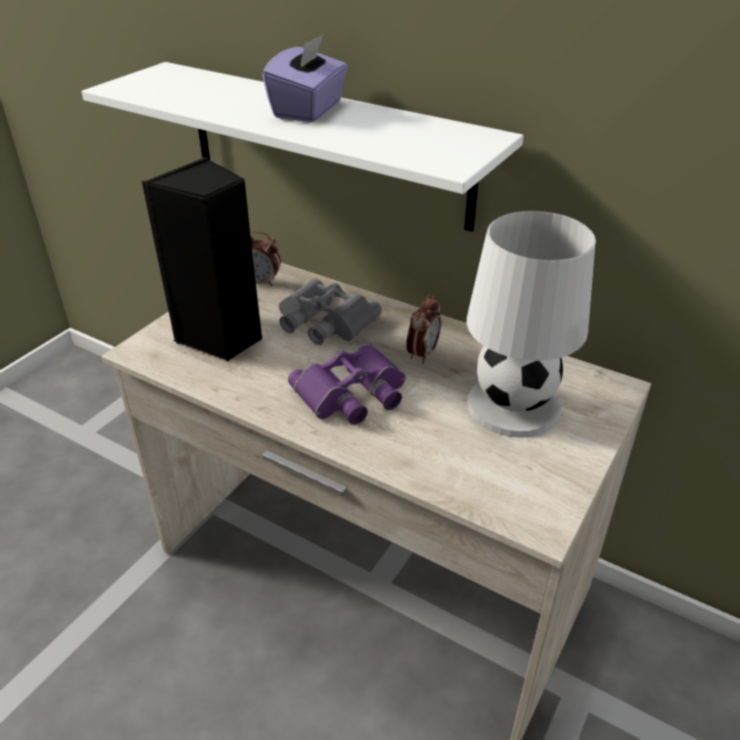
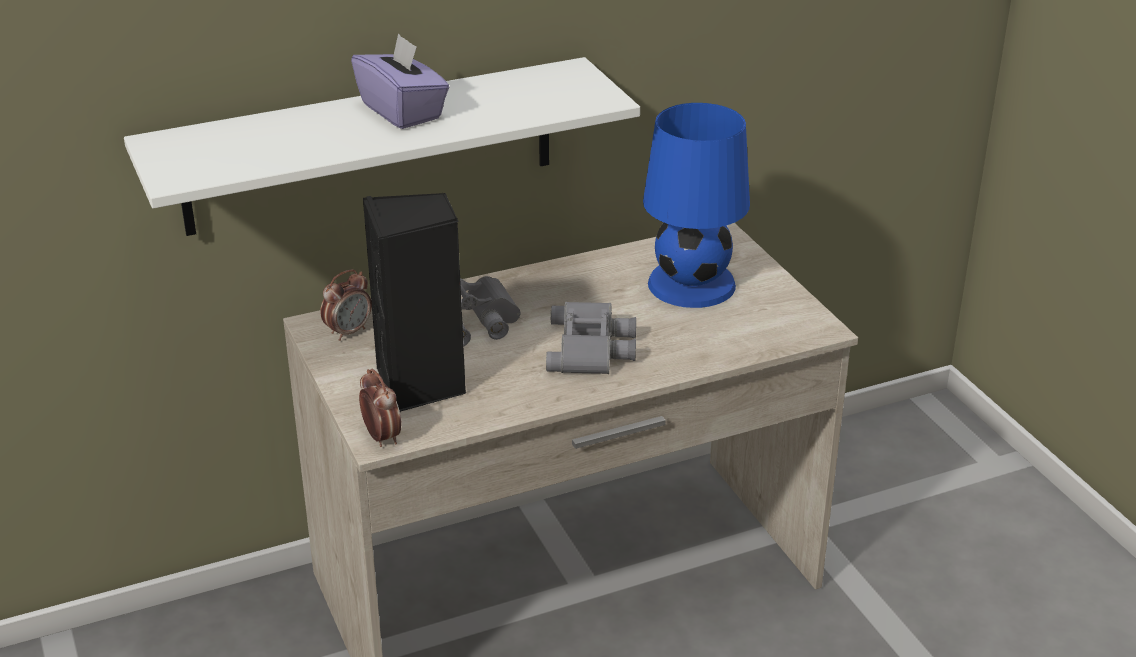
camera: 55 degrees left, 5 degrees down
(352, 394) = (592, 347): purple binoculars -> grey binoculars
(422, 354) = (579, 294): alarm clock -> alarm clock (381, 437)
(514, 406) = (692, 284): white table lamp -> blue table lamp

